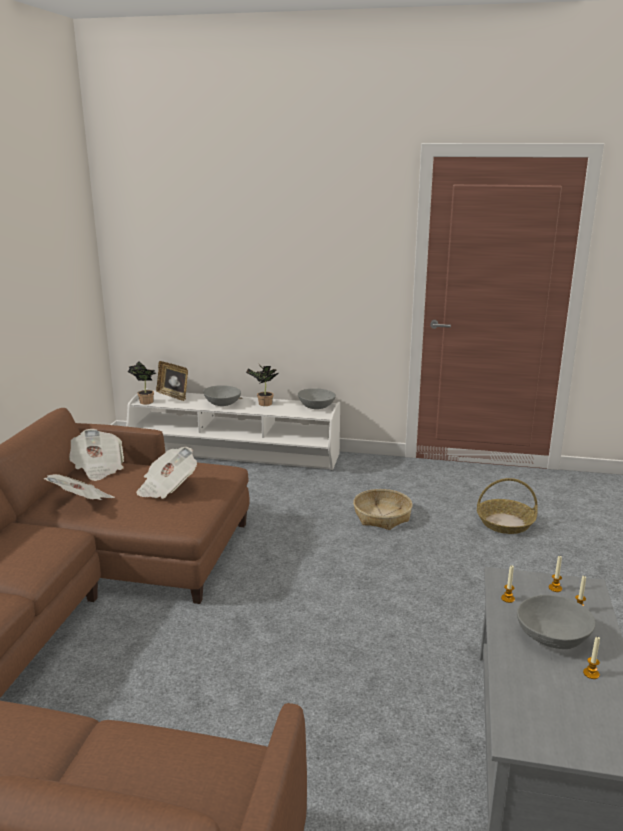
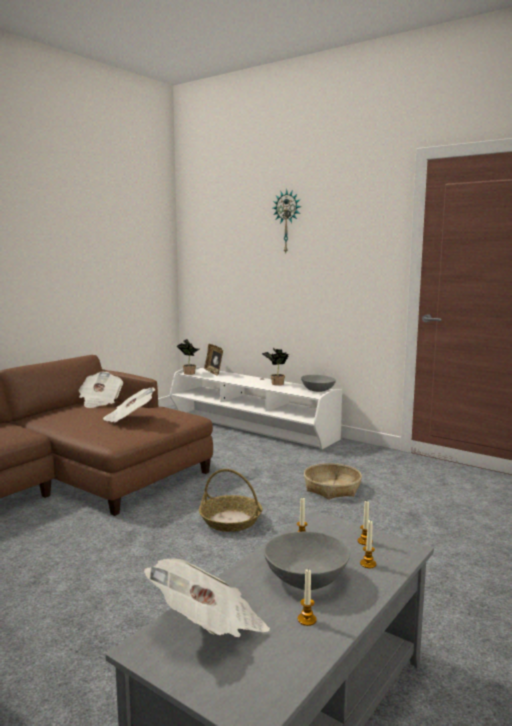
camera: 25 degrees right, 10 degrees down
(82, 502) = (61, 417): newspaper -> newspaper (209, 626)
(222, 404) = (243, 380): grey bowl -> none
(262, 215) = (287, 222): none -> wall clock
(505, 523) = (454, 516): basket -> basket (231, 520)

